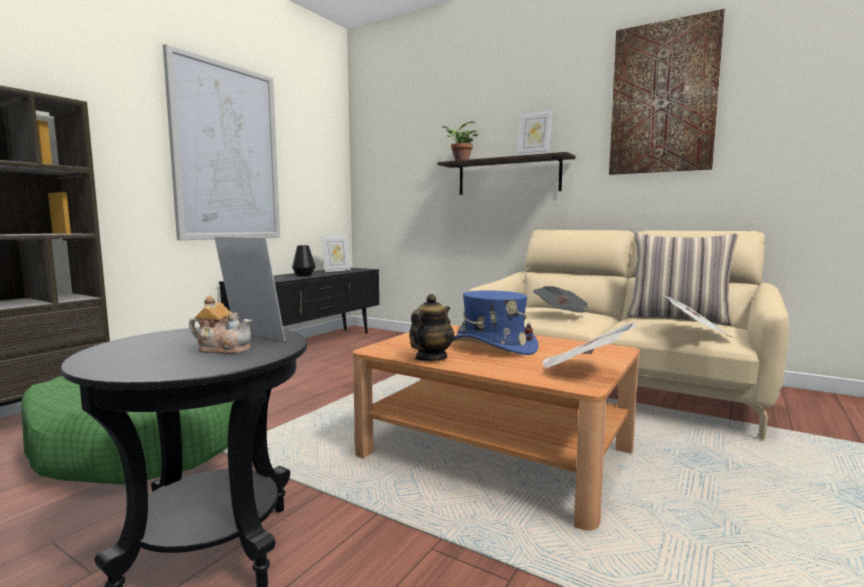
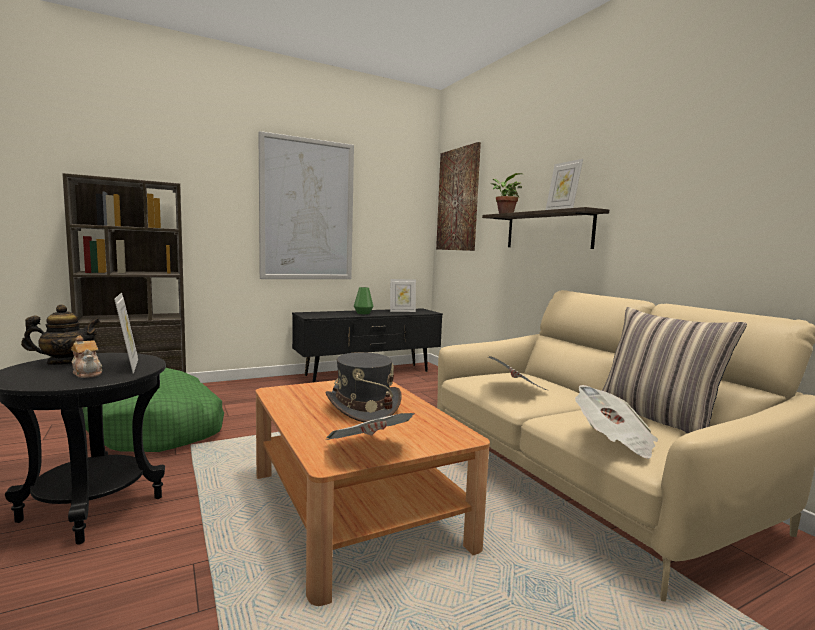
camera: 30 degrees right, 0 degrees up
(304, 275) = (363, 313): black vase -> green vase
(430, 358) = (289, 407): teapot -> teapot (64, 362)
(493, 346) = (362, 408): blue hat -> grey hat
(663, 98) = (706, 140): picture -> picture (458, 200)

